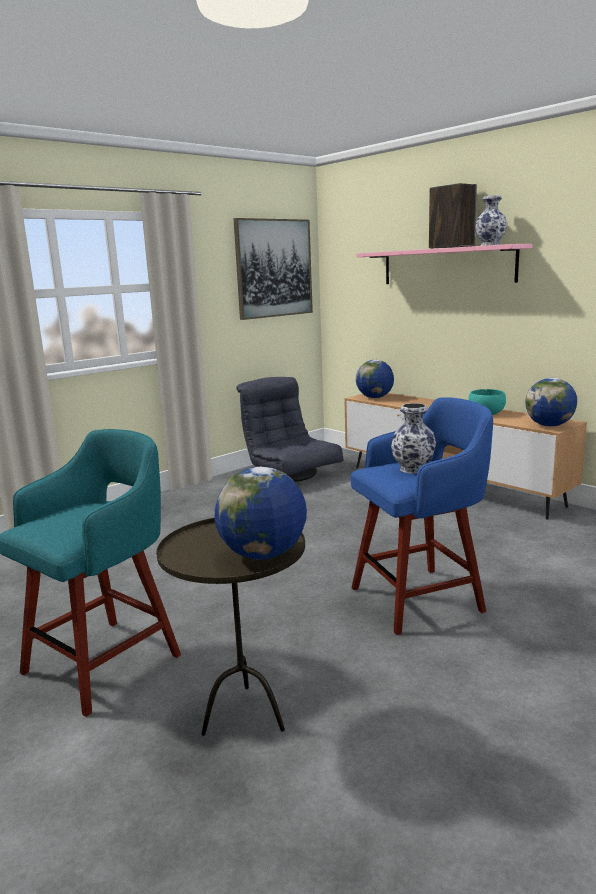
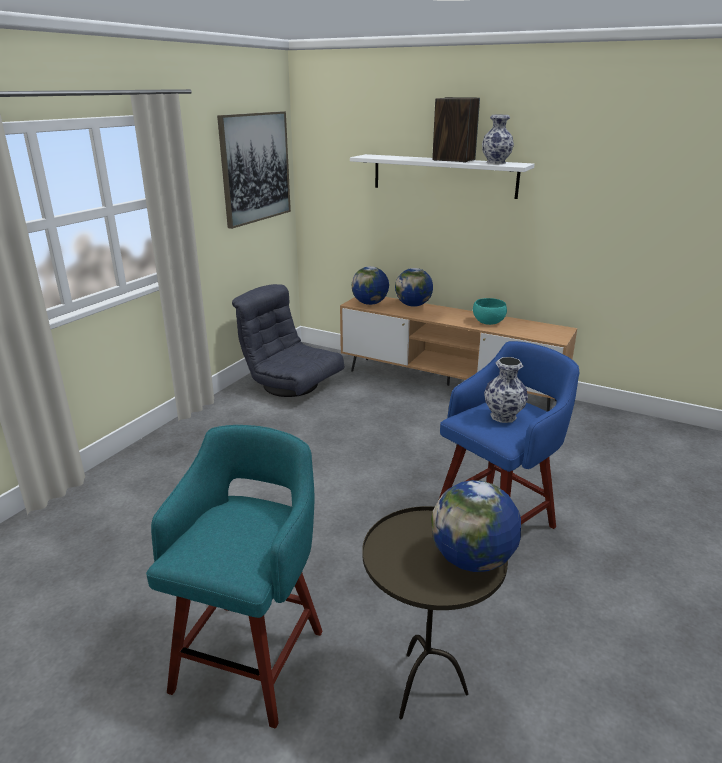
camera: 20 degrees left, 10 degrees up
(447, 266) = (443, 175): pink shelf -> white shelf
(549, 425) = (552, 336): globe -> globe (413, 305)

